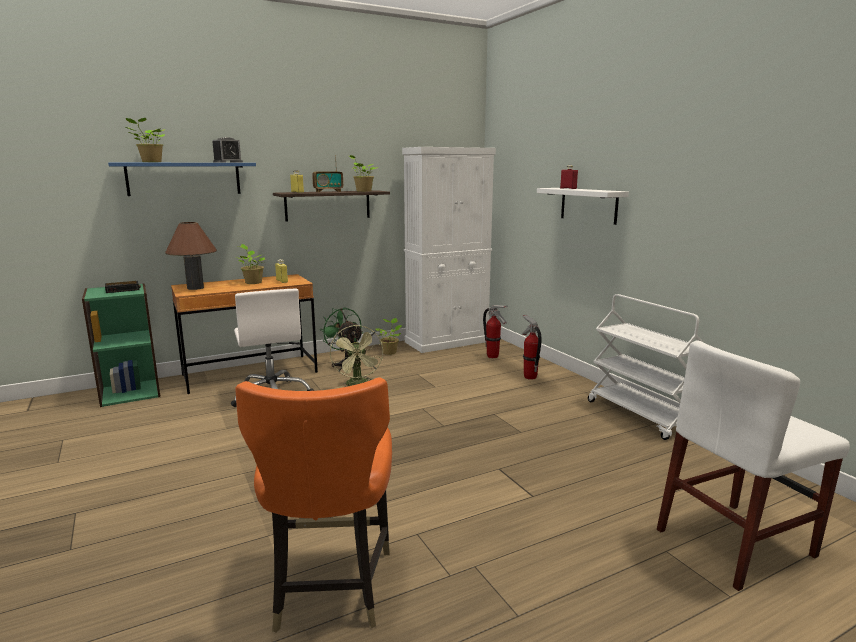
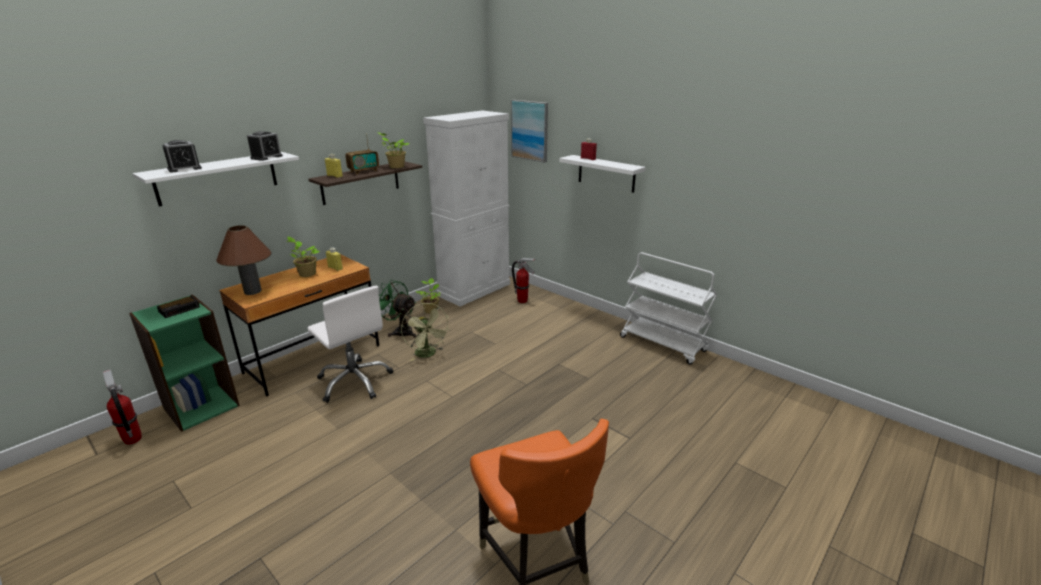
camera: 20 degrees left, 10 degrees up
(150, 162) = (184, 169): potted plant -> alarm clock
(184, 178) = (217, 178): blue shelf -> white shelf
(518, 166) = (530, 130): none -> picture
(530, 377) = (564, 319): fire extinguisher -> fire extinguisher (133, 439)
(735, 543) = (770, 444): white chair -> none

